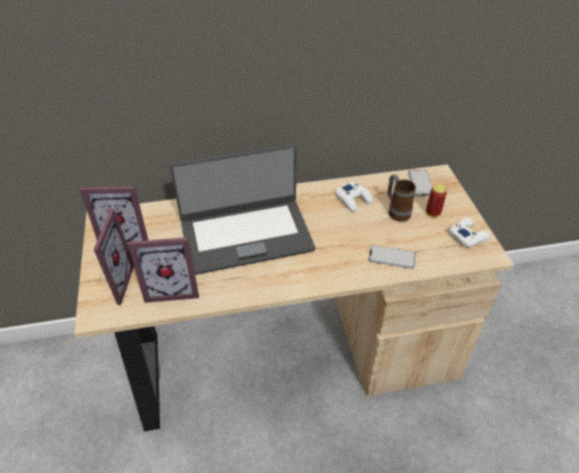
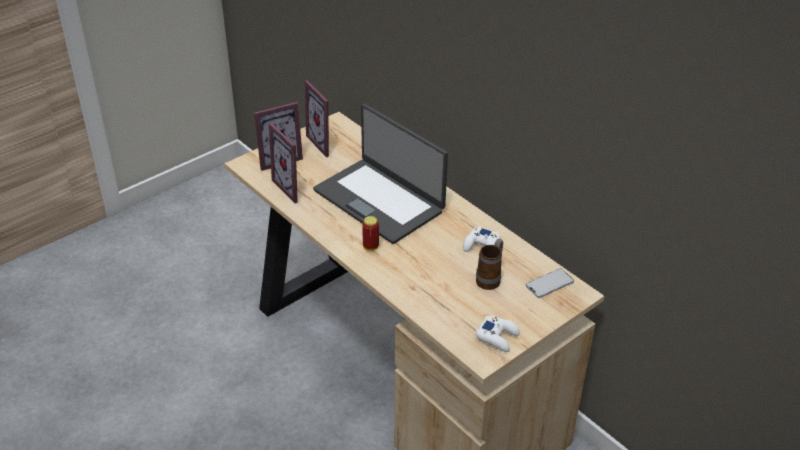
camera: 60 degrees right, 5 degrees down
(391, 257) = (423, 293): phone -> none
(433, 213) = (510, 304): can -> can (370, 247)

